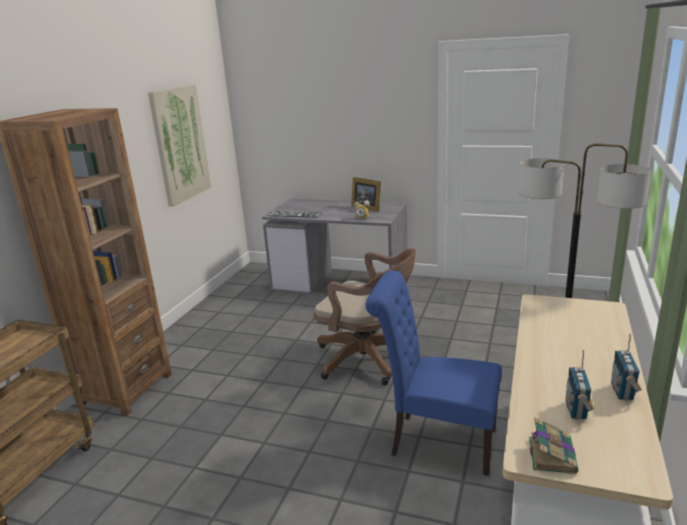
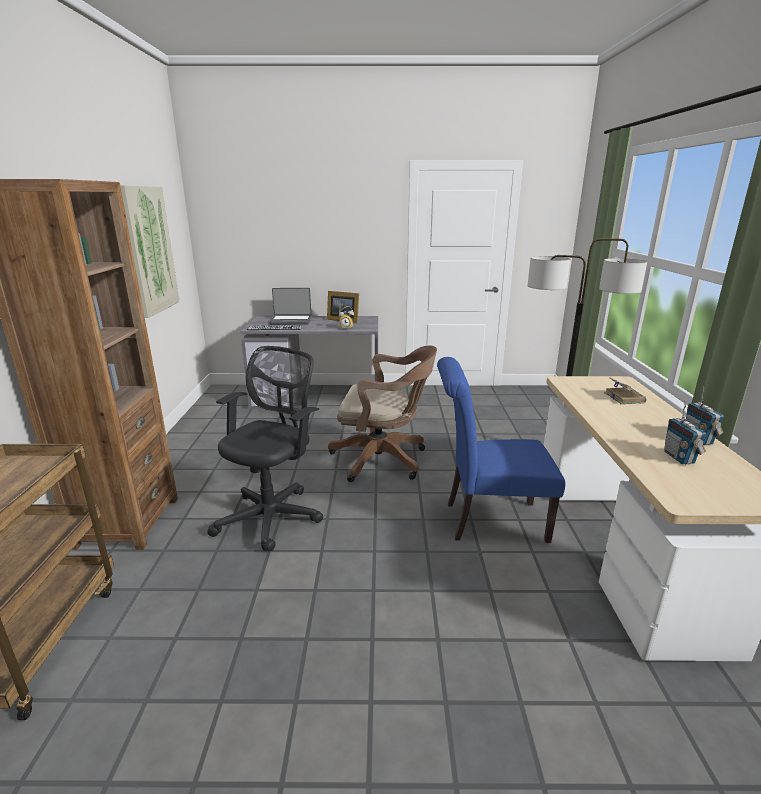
camera: 20 degrees left, 0 degrees up
(239, 402) = (273, 516): none -> black office chair
(316, 206) = (291, 321): none -> laptop
(551, 454) = (696, 495): book -> book (623, 397)

